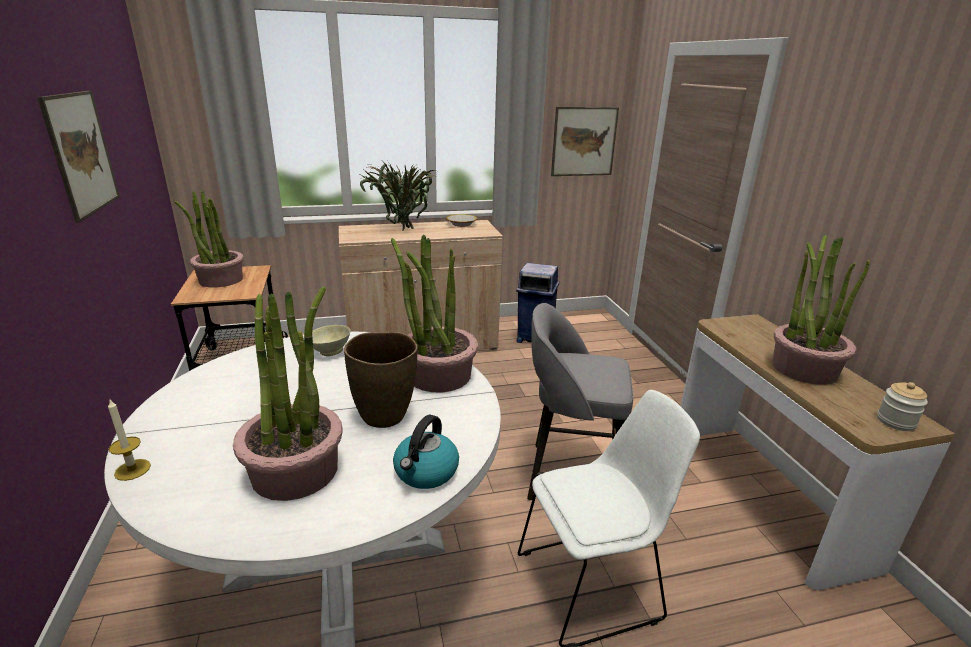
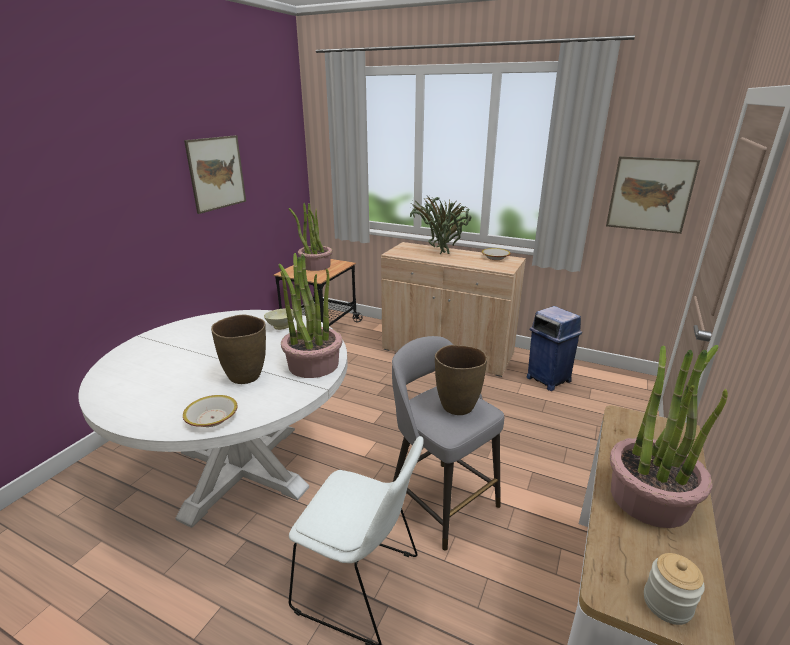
camera: 40 degrees right, 0 degrees up
(132, 469) = (118, 355): candle -> none
(296, 470) = (166, 386): potted plant -> none
(426, 472) = (212, 418): kettle -> bowl
(591, 366) = (457, 406): none -> brown vase

